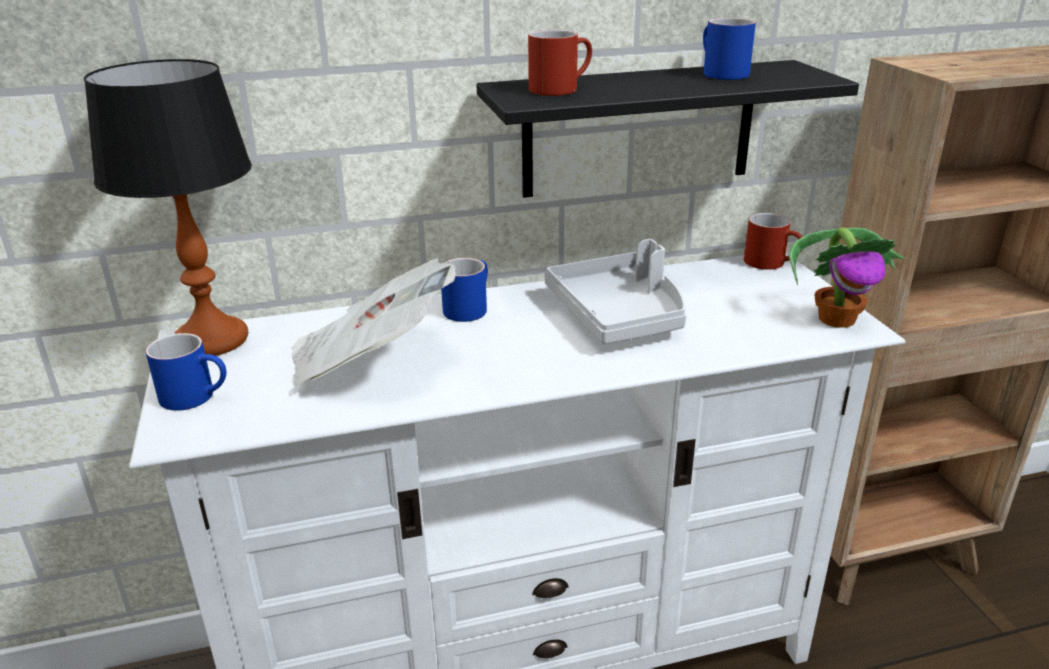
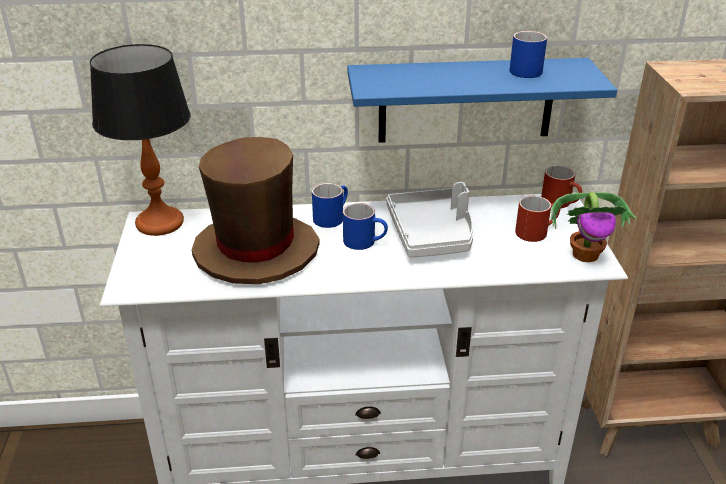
camera: 10 degrees right, 5 degrees up
(197, 396) = (145, 263): blue mug -> blue mug (365, 241)
(370, 361) = (256, 251): newspaper -> brown hat
(560, 88) = (401, 77): red mug -> red mug (536, 231)
(639, 129) = (466, 100): black shelf -> blue shelf

